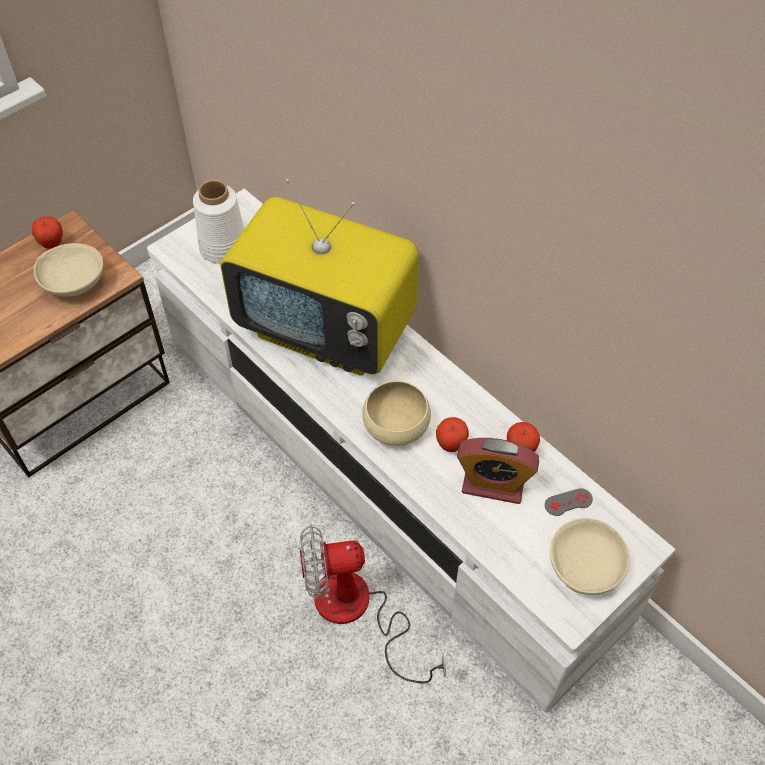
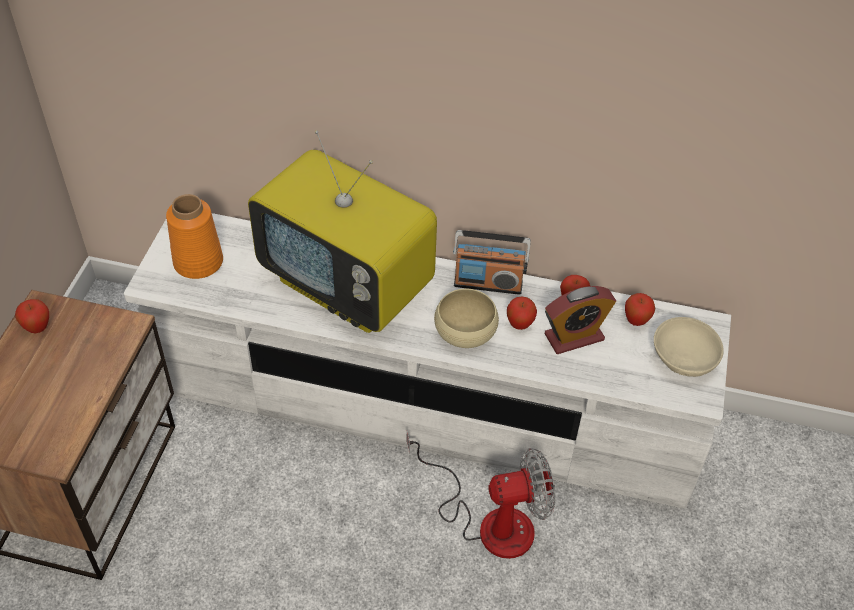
camera: 35 degrees left, 5 degrees down
(74, 283) = (91, 351): beige bowl -> none
(224, 247) = (199, 261): white vase -> orange vase
(328, 330) = (349, 286): television -> television turned 45 degrees clockwise
(357, 612) = (490, 521): fan -> fan turned 150 degrees counterclockwise
(454, 390) = (488, 283): none -> radio
(568, 502) = (636, 321): grey game controller -> apple

